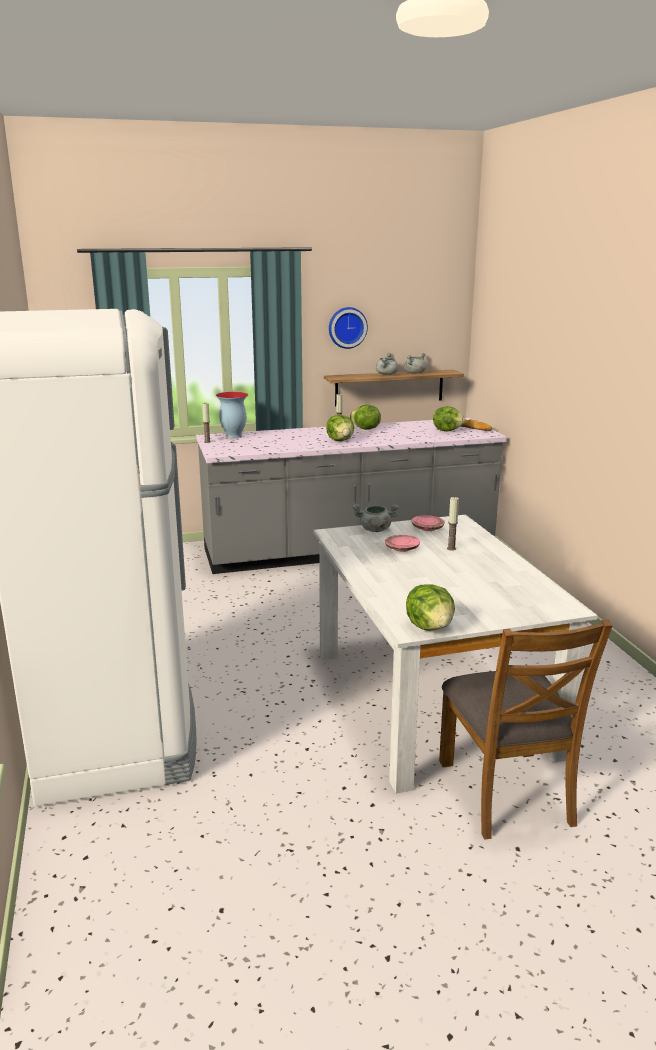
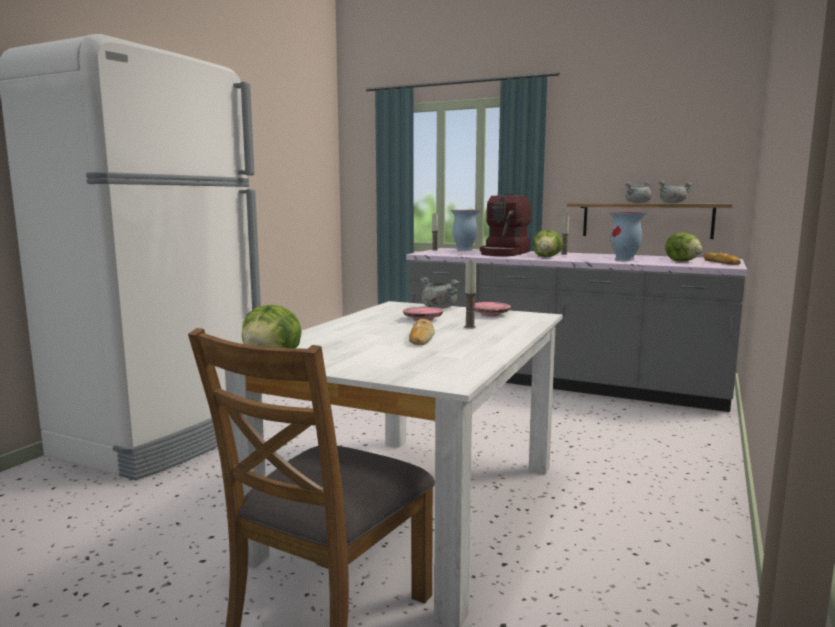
camera: 40 degrees right, 10 degrees down
(288, 438) = (505, 253): none -> coffee machine
(347, 327) = (600, 154): wall clock -> none
(365, 429) = (594, 255): lettuce -> none
(406, 435) = (625, 260): none -> vase
(452, 570) = (421, 337): none -> bread

